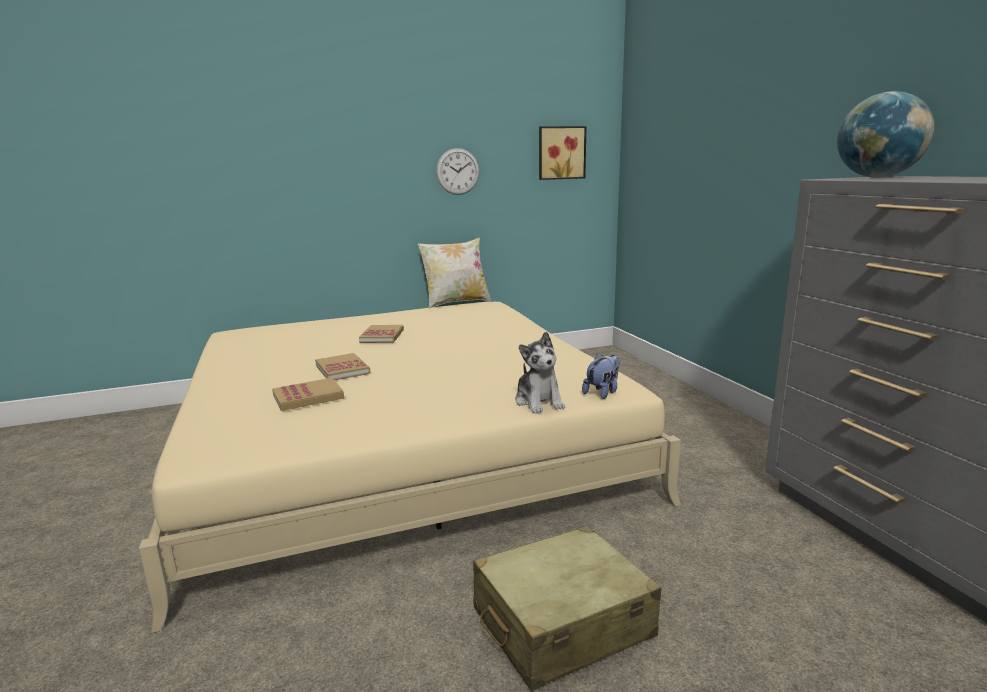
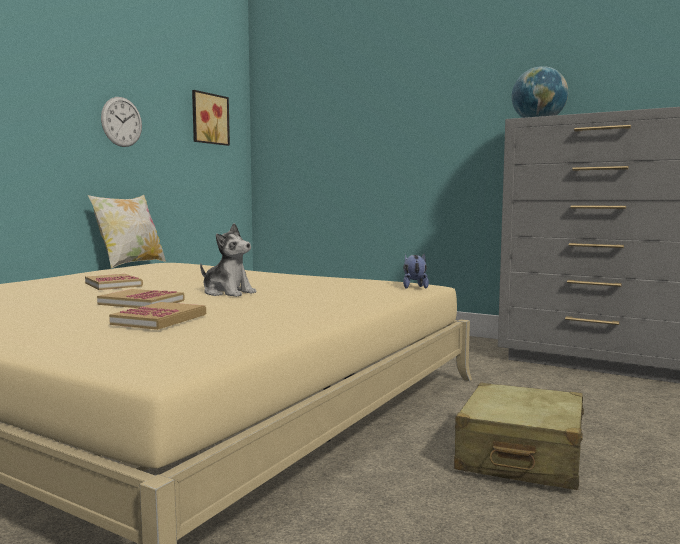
camera: 40 degrees left, 10 degrees down
(539, 402) = (385, 295): plush toy -> plush toy (228, 293)

